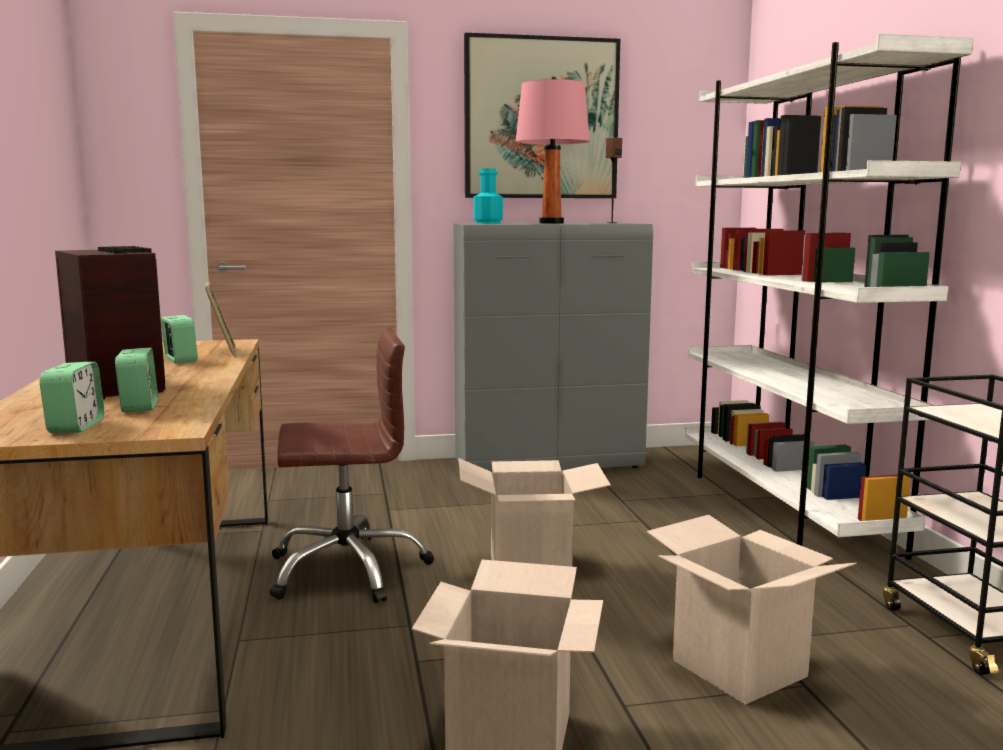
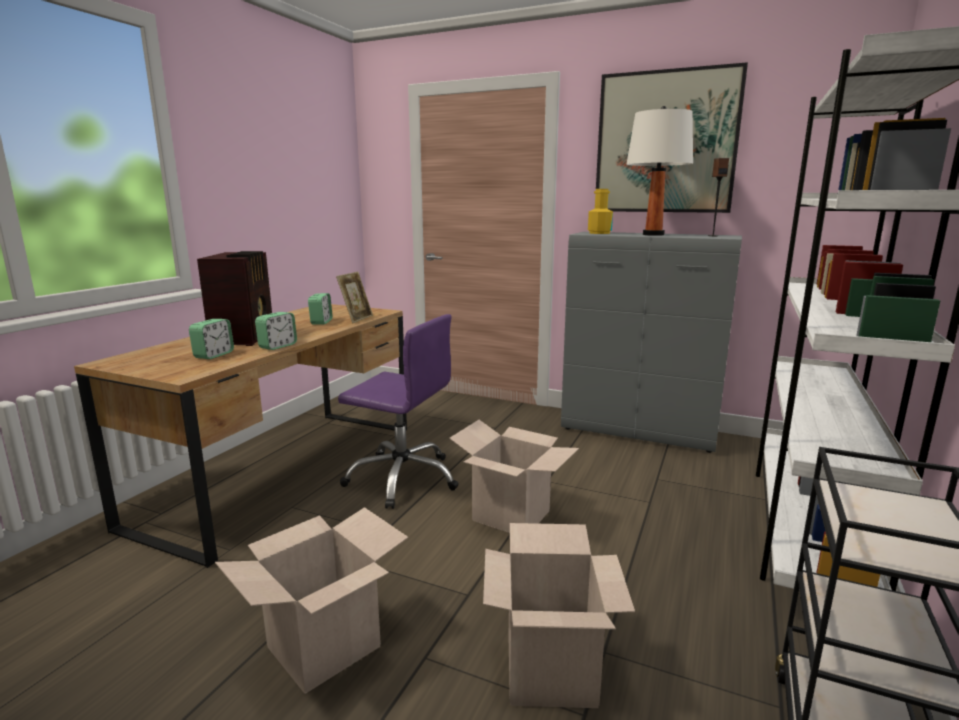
camera: 35 degrees right, 5 degrees up
(76, 427) = (156, 364): alarm clock -> alarm clock (278, 346)
(347, 569) = (403, 478): brown office chair -> purple office chair
(488, 223) = (599, 233): turquoise bottle -> yellow bottle
(551, 223) = (653, 234): pink table lamp -> white table lamp

